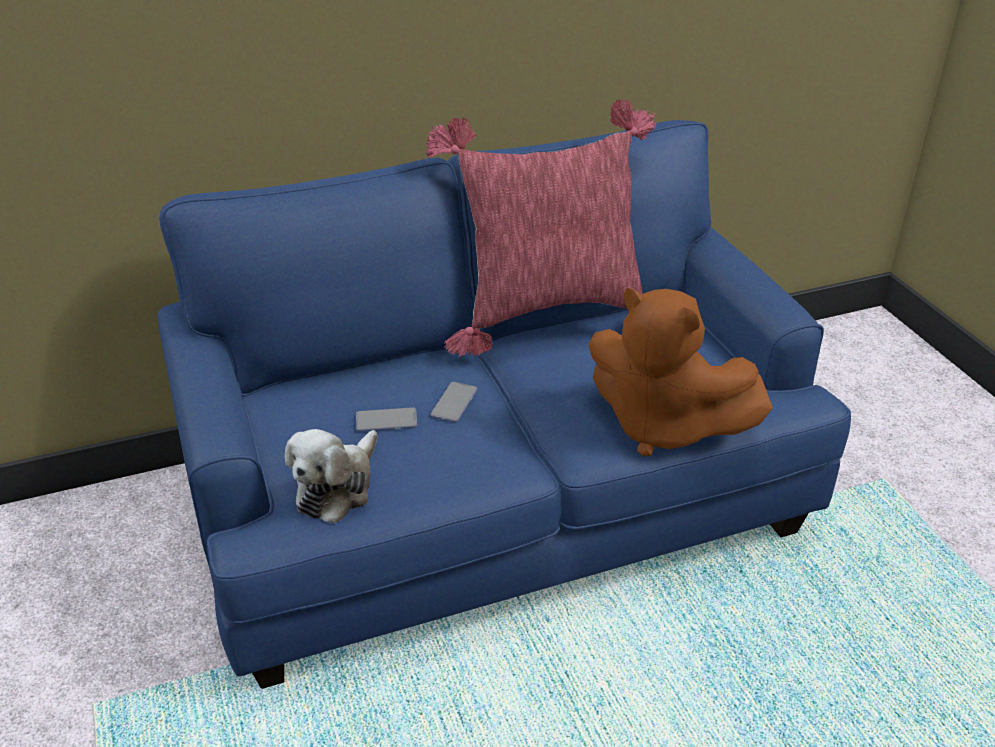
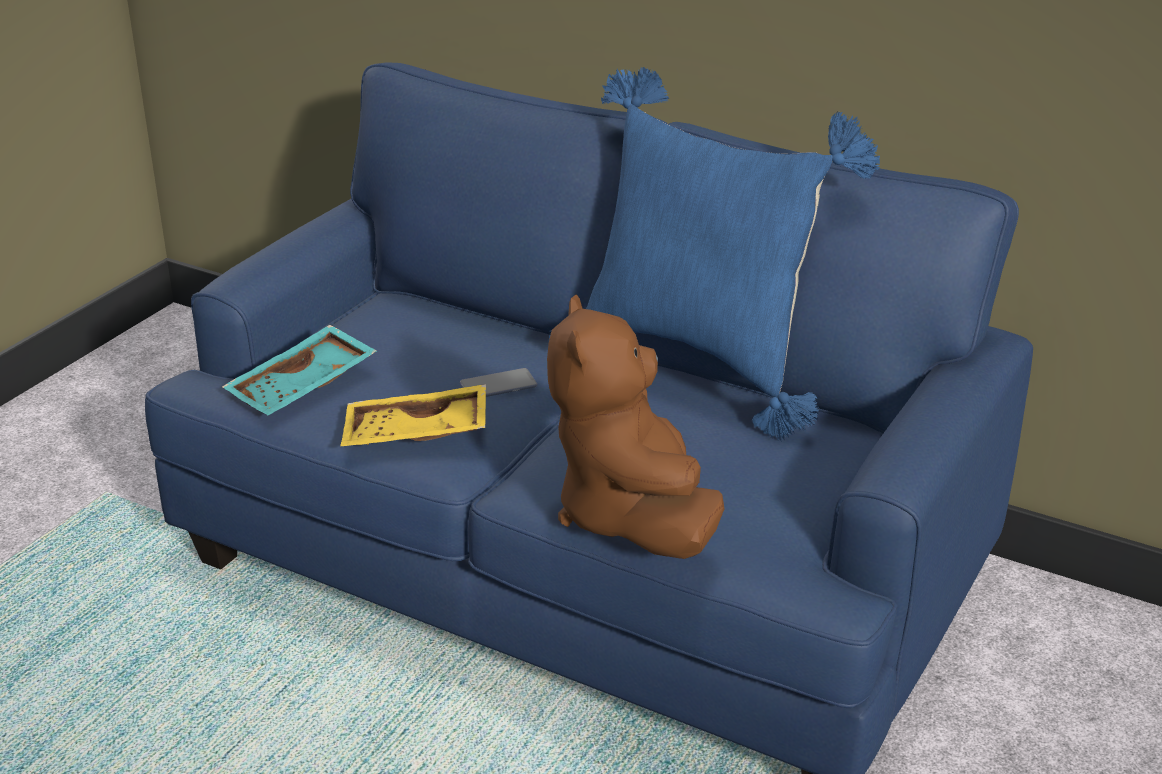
camera: 50 degrees right, 5 degrees down
(337, 487) = (303, 387): plush toy -> turquoise tray
(386, 421) = (423, 365): phone -> none
(470, 466) = (415, 435): none -> yellow tray
(546, 328) = (701, 379): red pillow -> blue pillow

